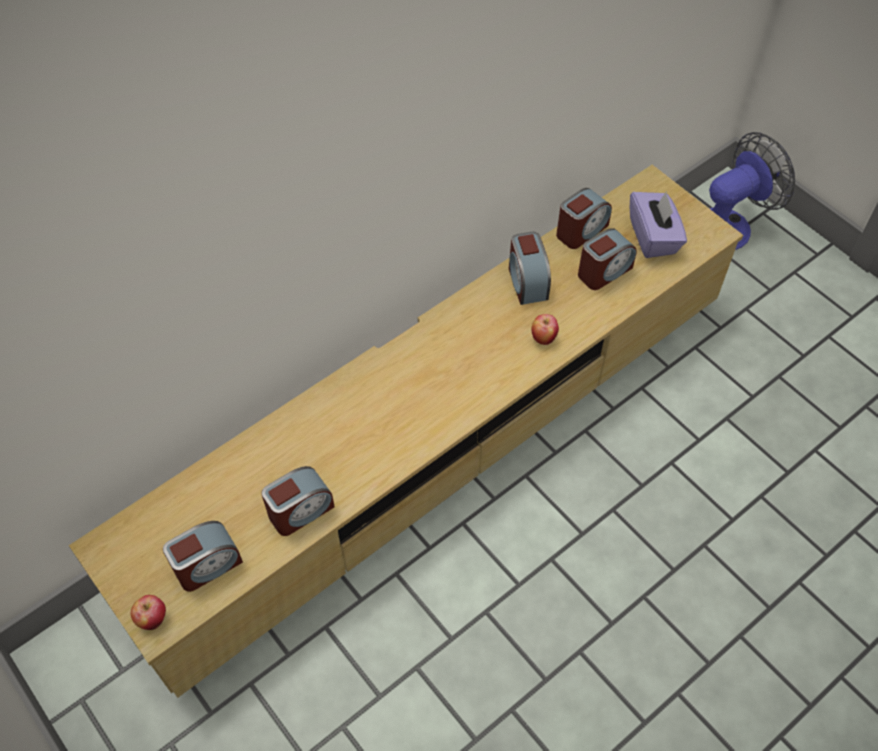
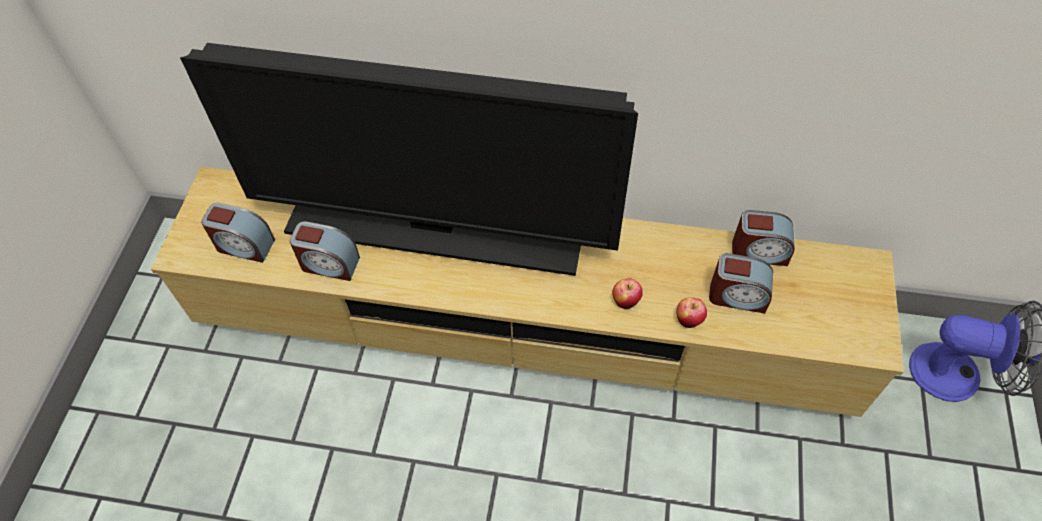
camera: 50 degrees right, 0 degrees up
(152, 619) = (182, 247): apple -> apple (688, 320)
(351, 413) = (435, 233): none -> television
(527, 282) = (666, 252): alarm clock -> none
(653, 237) = (815, 306): purple tissue box -> none

